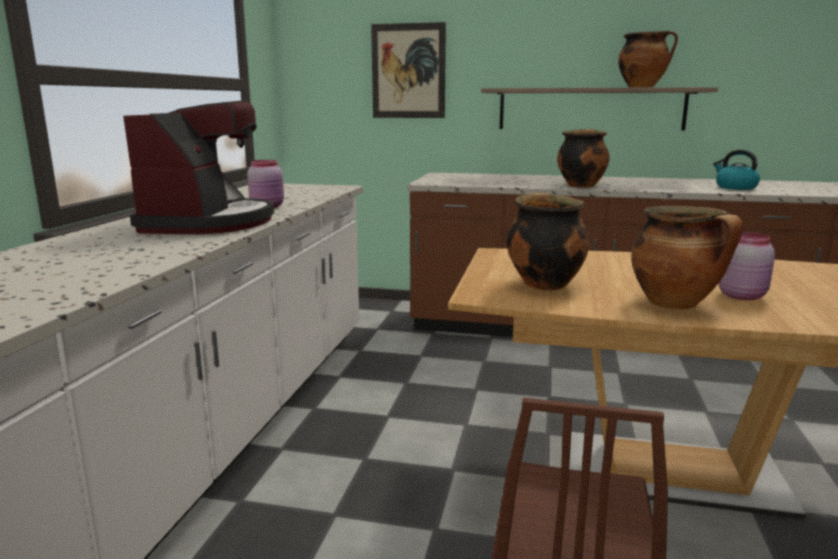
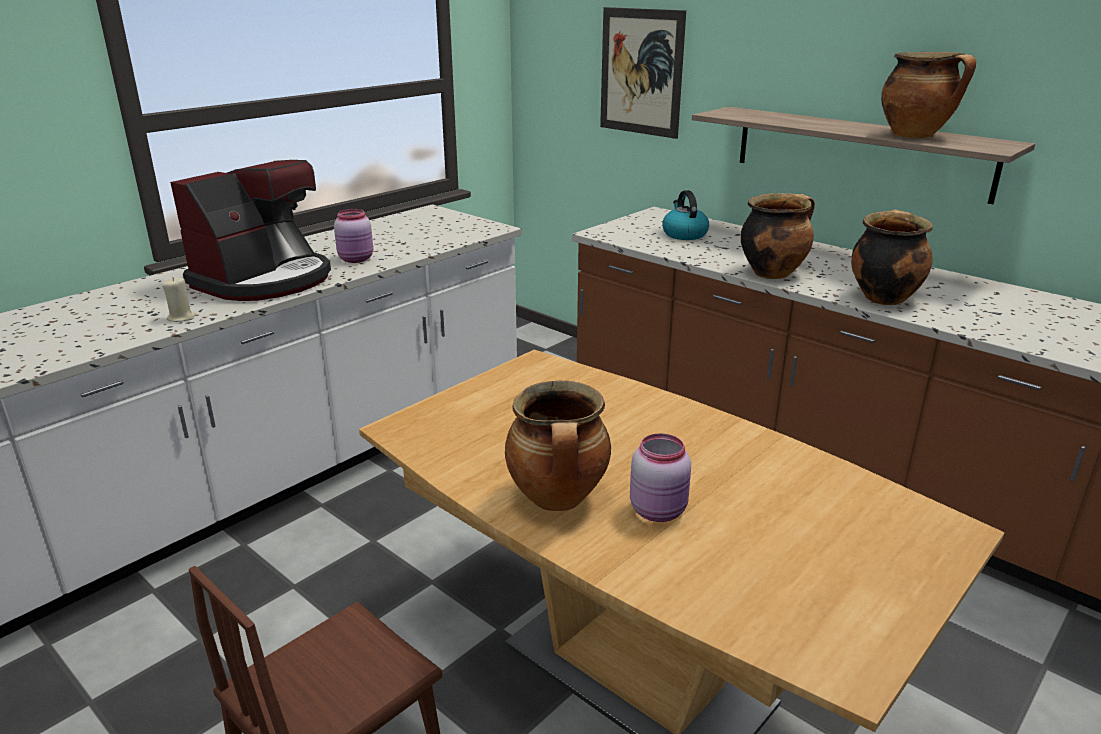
camera: 30 degrees right, 10 degrees up
(180, 247) = (182, 318): none -> beige candle
(543, 284) = (487, 427): cooking pot -> cooking pot (883, 297)
(735, 187) = (997, 318): kettle -> kettle (684, 234)

